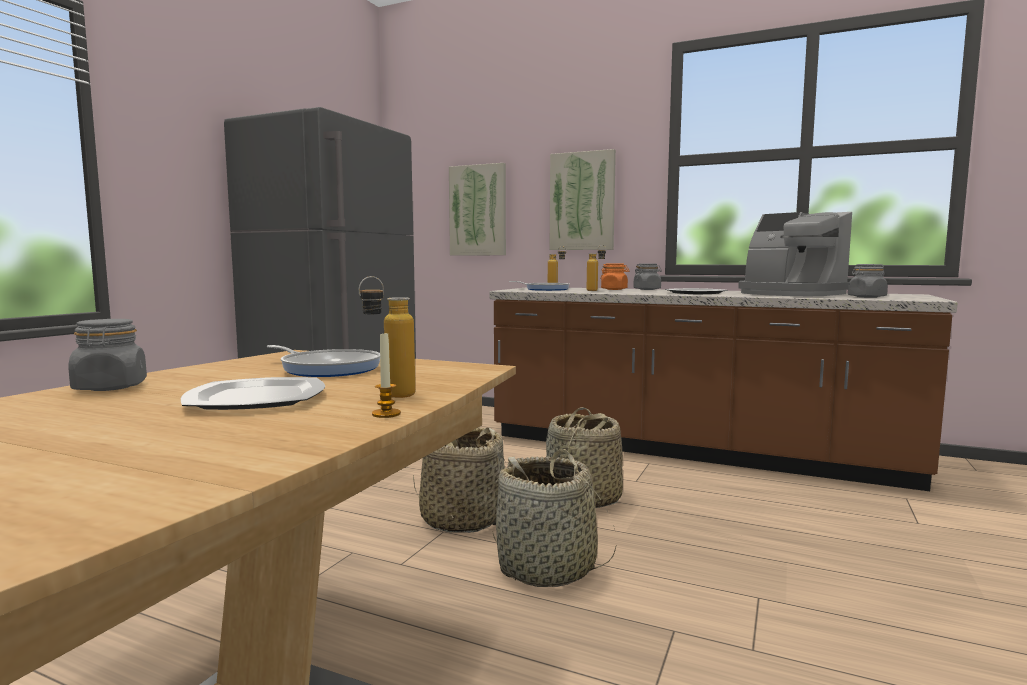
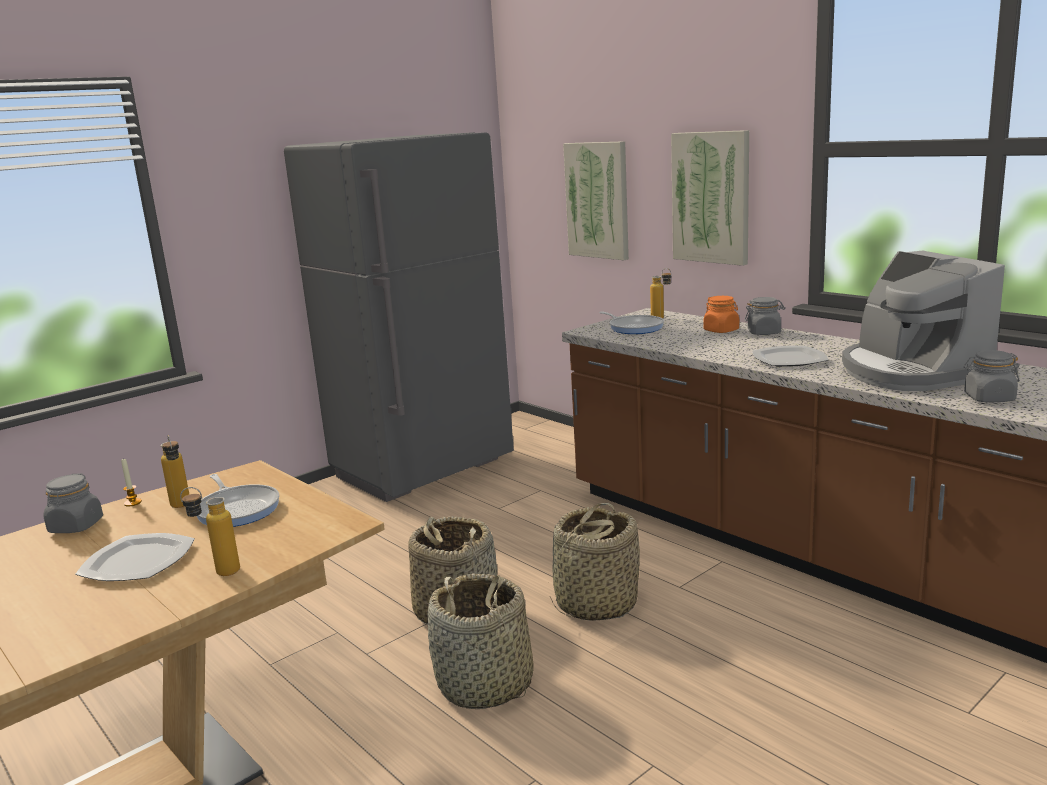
camera: 25 degrees right, 10 degrees up
(386, 414) = (184, 602): candle -> candle (133, 503)
(596, 290) = (684, 338): bottle -> bottle (182, 507)

